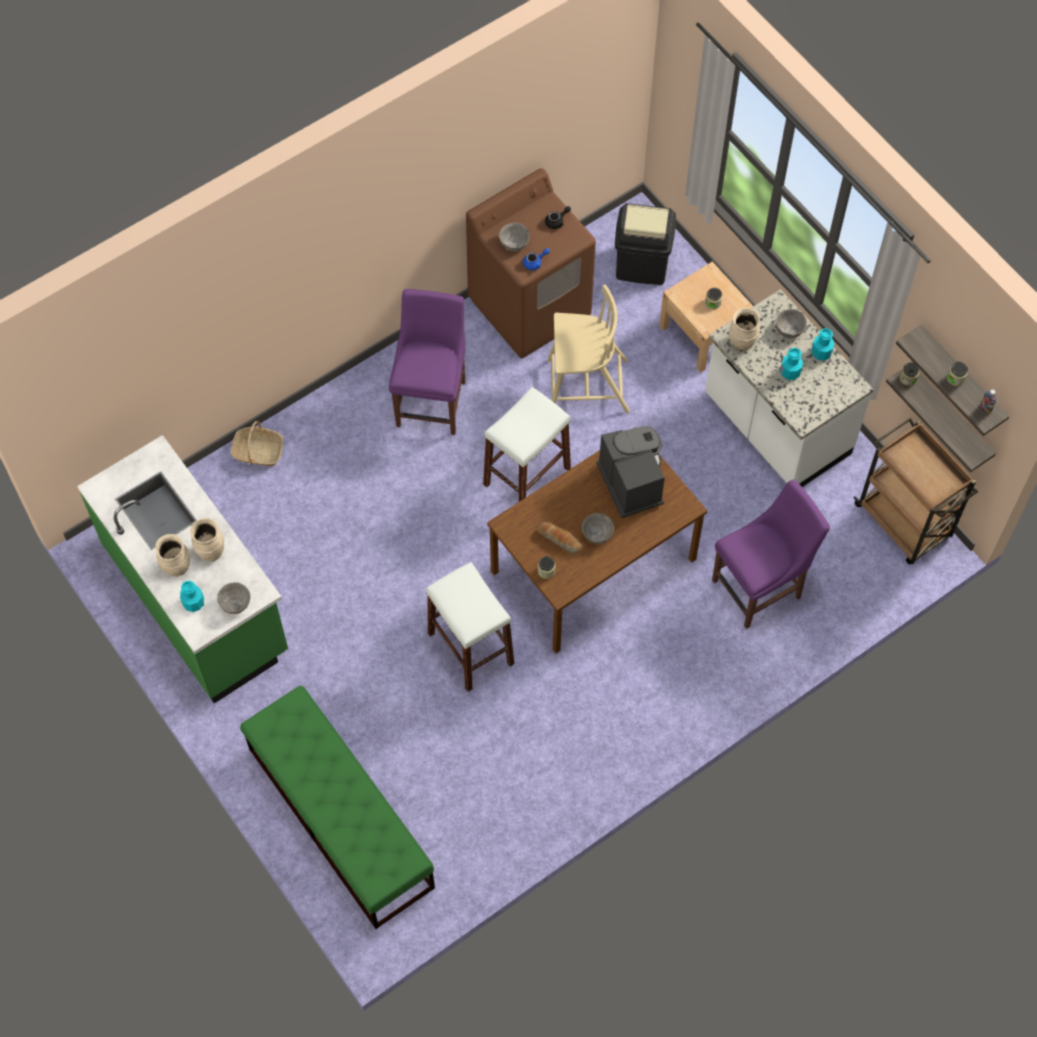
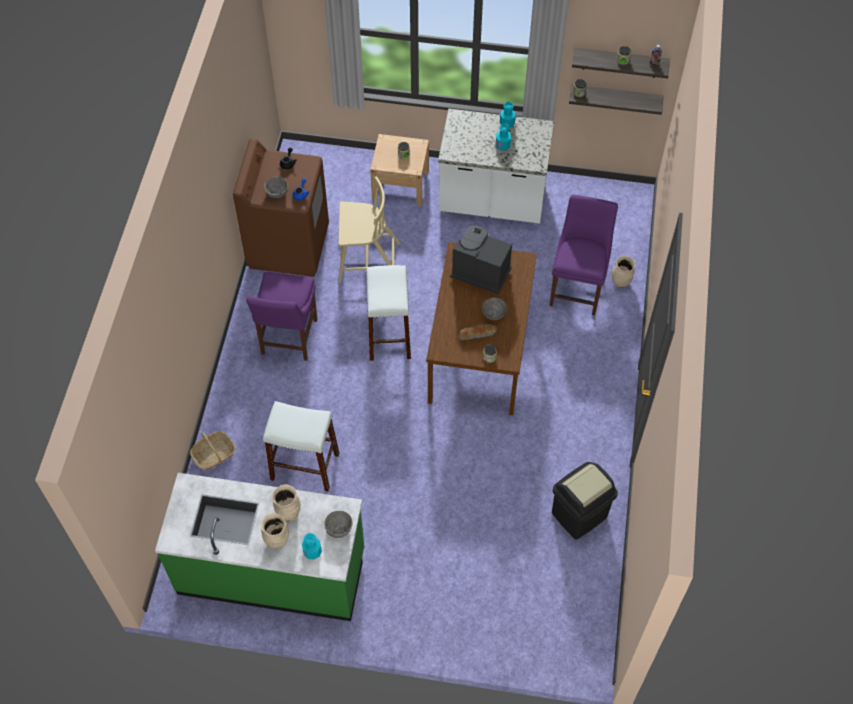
camera: 45 degrees left, 5 degrees down
(340, 817) = (498, 614): green bench -> none
(432, 400) = (288, 339): purple chair -> purple chair turned 135 degrees counterclockwise
(470, 648) = (464, 454): white stool -> white stool (304, 466)
(586, 386) = (368, 262): beige chair -> beige chair turned 45 degrees clockwise
(641, 265) = (326, 176): black trash can -> black trash can (579, 515)
(742, 342) = (460, 150): beige vase -> beige vase (621, 282)
(789, 330) = (477, 125): grey bowl -> none
(904, 522) = (609, 197): brown cart -> none

